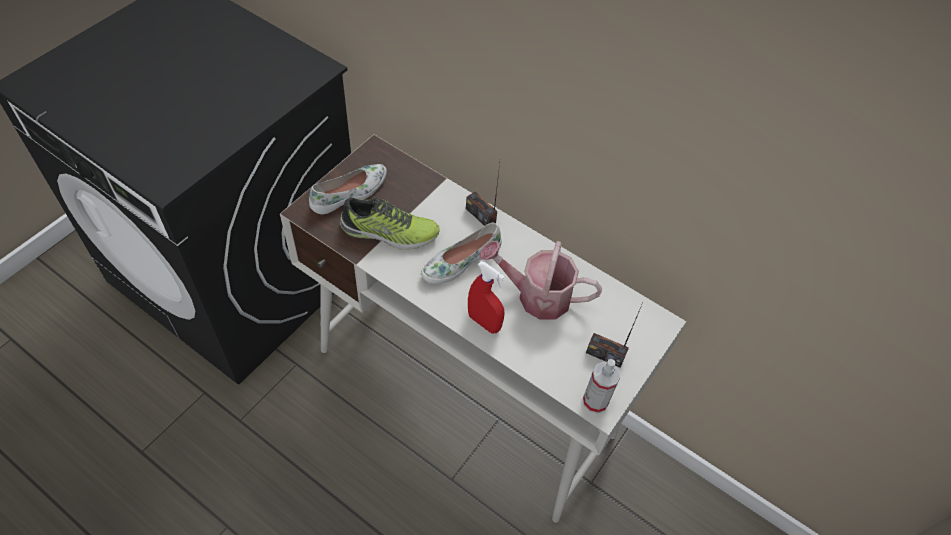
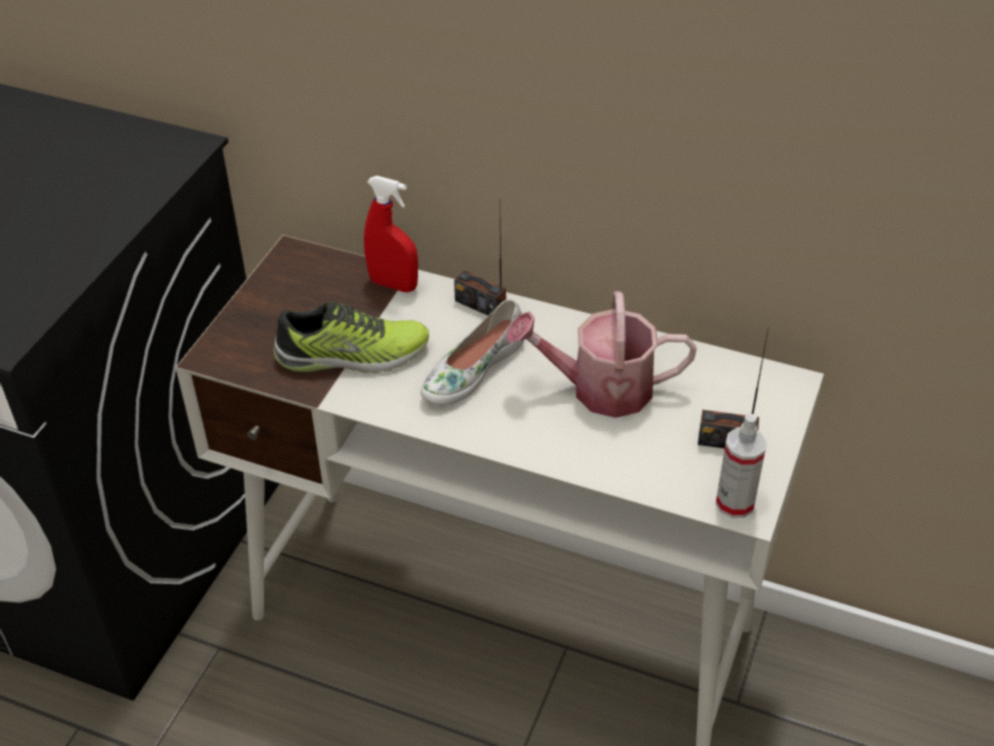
camera: 10 degrees left, 10 degrees down
(350, 193) = (275, 318): white shoe -> none
(484, 322) = (536, 440): red spray bottle -> red spray bottle (393, 284)

